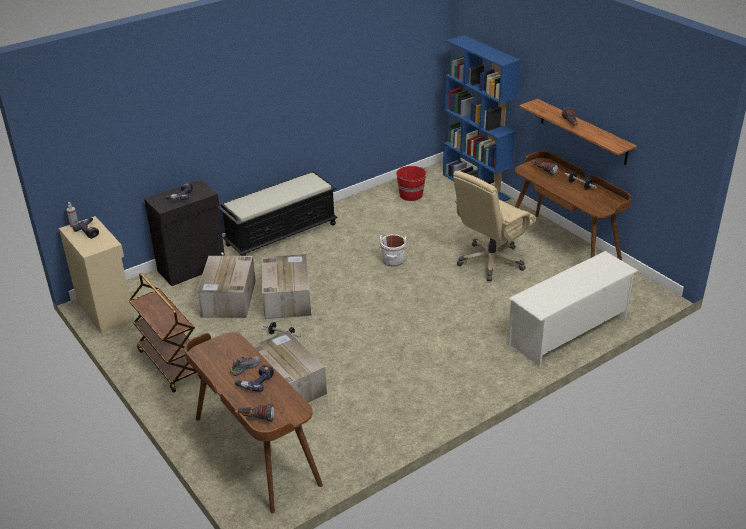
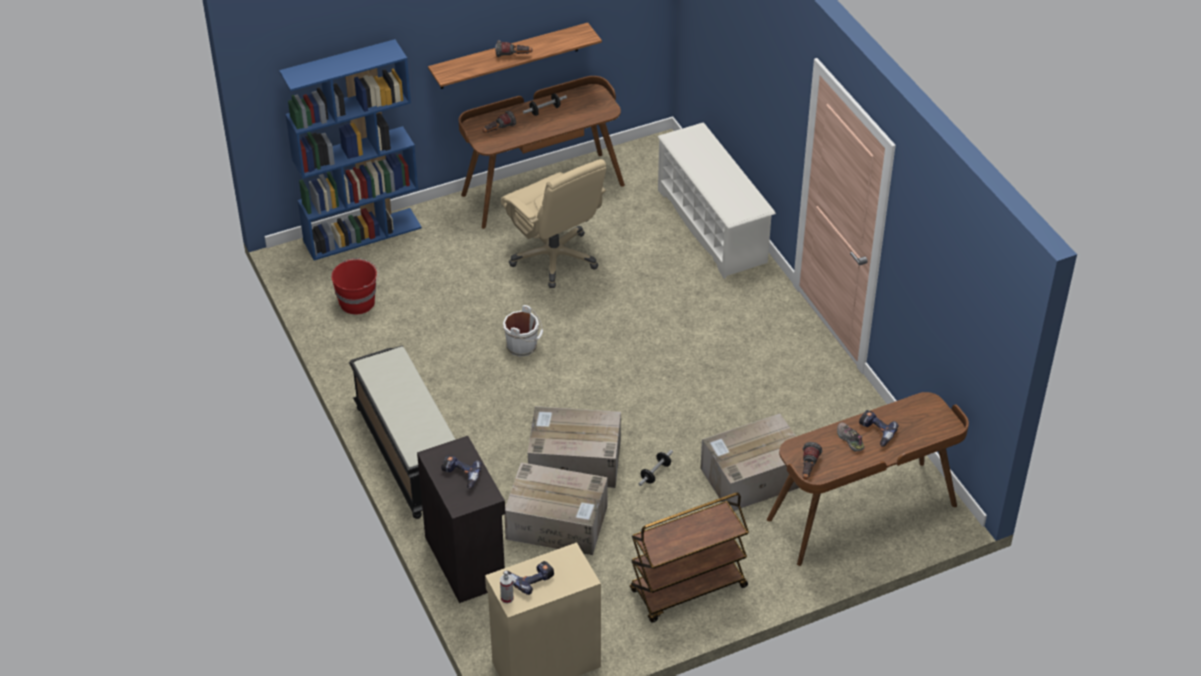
camera: 80 degrees left, 10 degrees up
(255, 418) = (935, 437): flashlight -> flashlight (808, 469)

